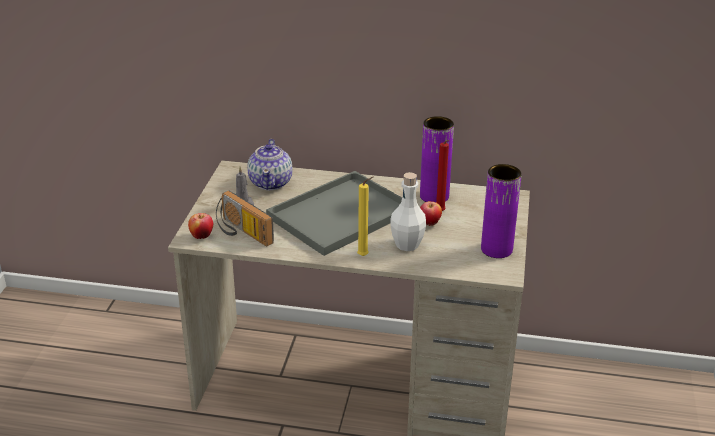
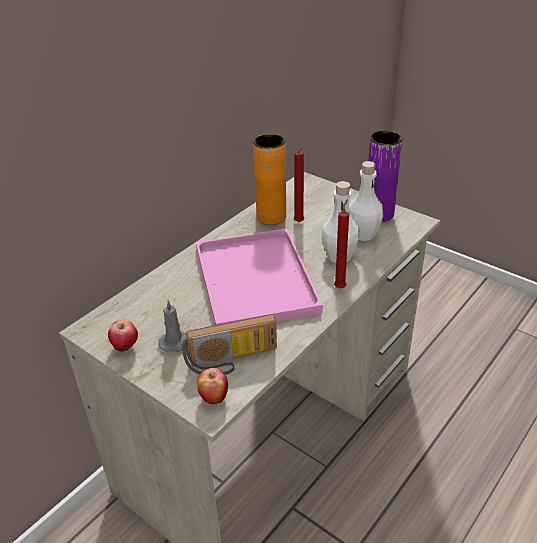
camera: 60 degrees left, 5 degrees up
(271, 182) = (149, 307): teapot -> none
(339, 216) = (257, 281): grey tray -> pink tray
(364, 256) = (340, 287): yellow candle -> red candle
(429, 224) = (315, 234): apple -> apple (126, 347)
(434, 196) = (271, 217): purple vase -> orange vase
(453, 249) = (363, 234): none -> white bottle

